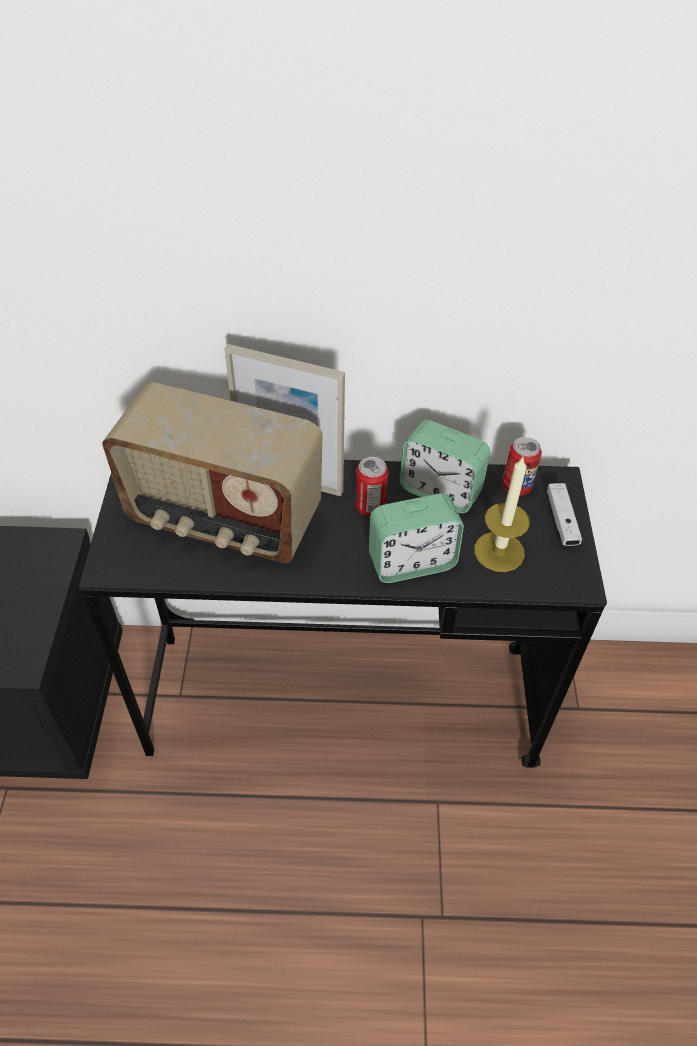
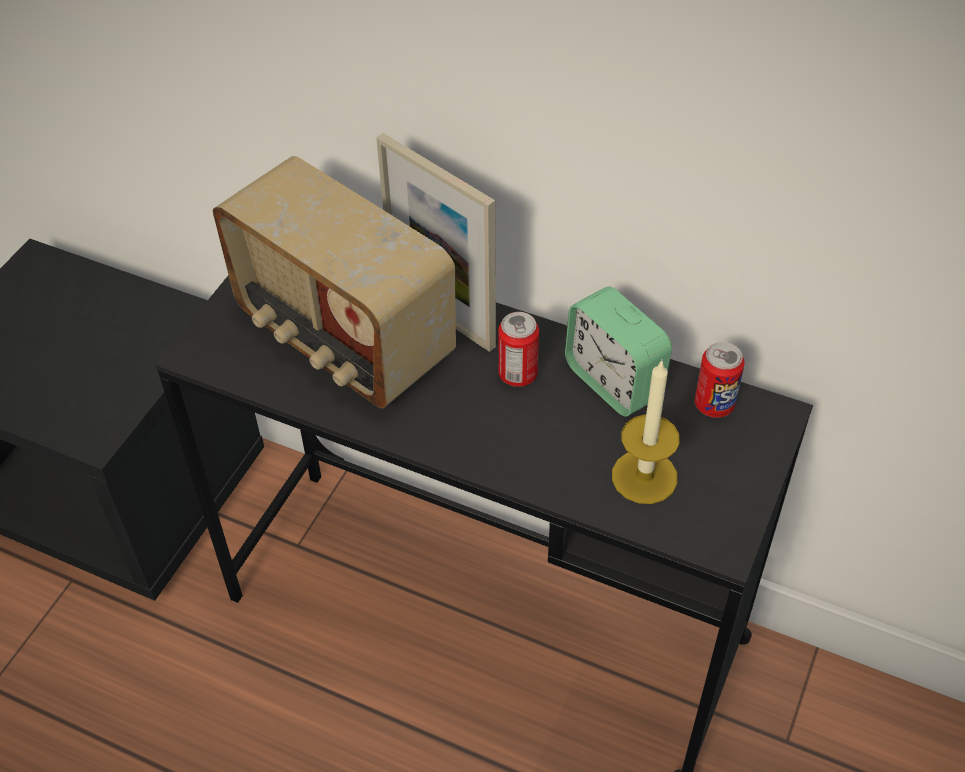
camera: 25 degrees right, 0 degrees up
(411, 562) = (530, 455): alarm clock -> none
(561, 520) = (748, 464): white game controller -> none

